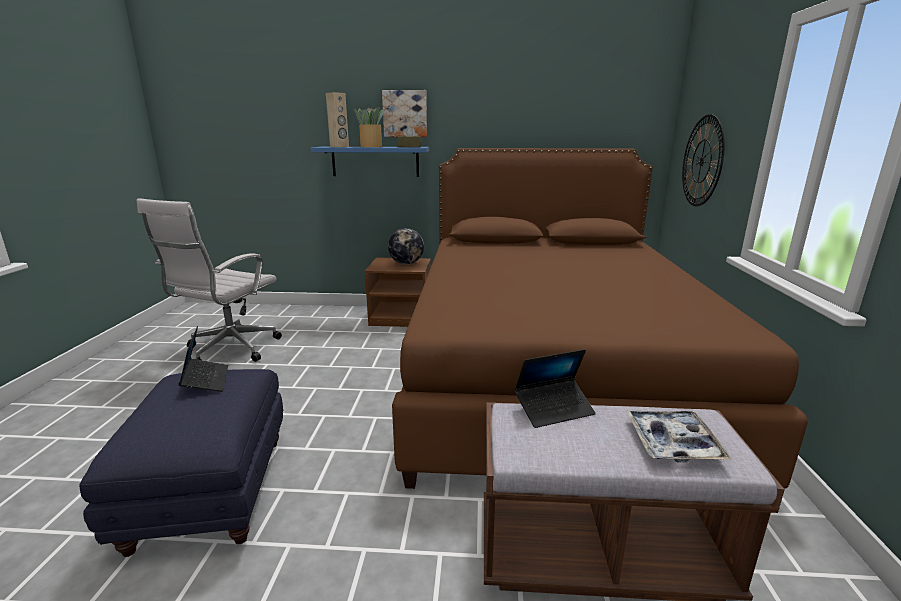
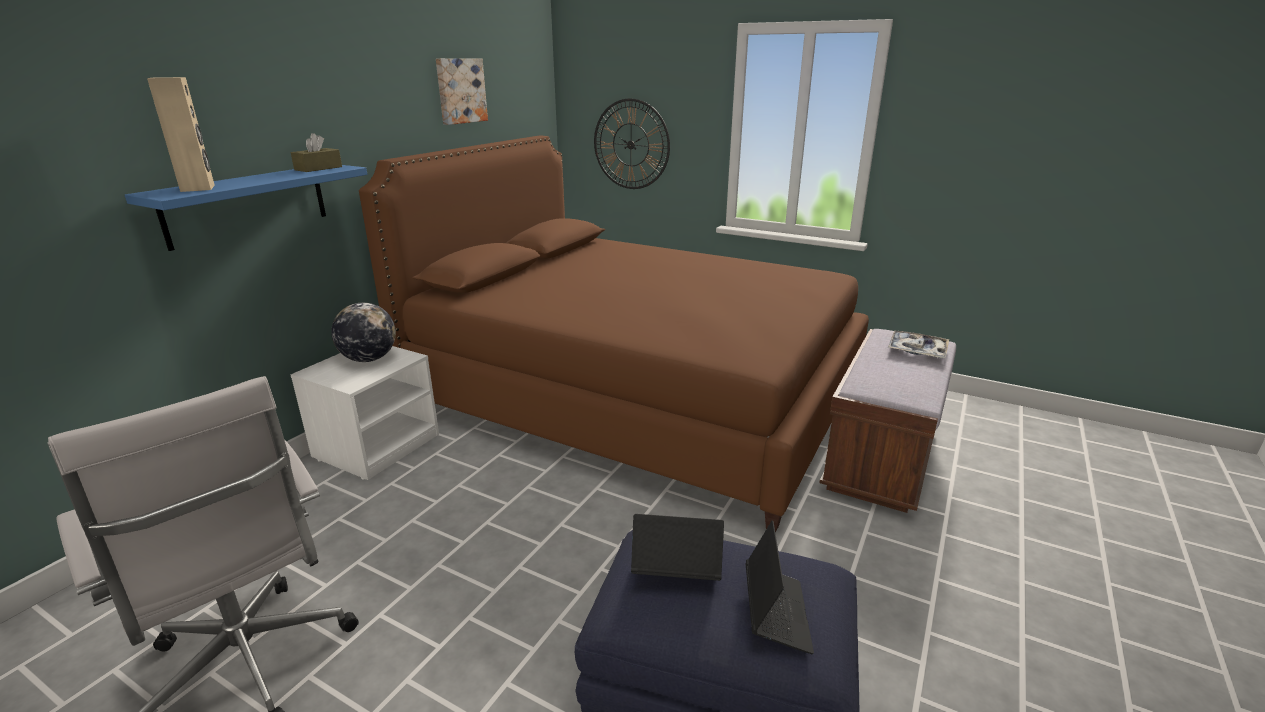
camera: 65 degrees left, 5 degrees up
(371, 146) = (256, 178): potted plant -> none
(402, 317) = (377, 445): brown nightstand -> white nightstand
(405, 113) = (283, 111): picture -> picture (460, 91)
(554, 409) = (866, 371): laptop -> laptop (776, 613)

